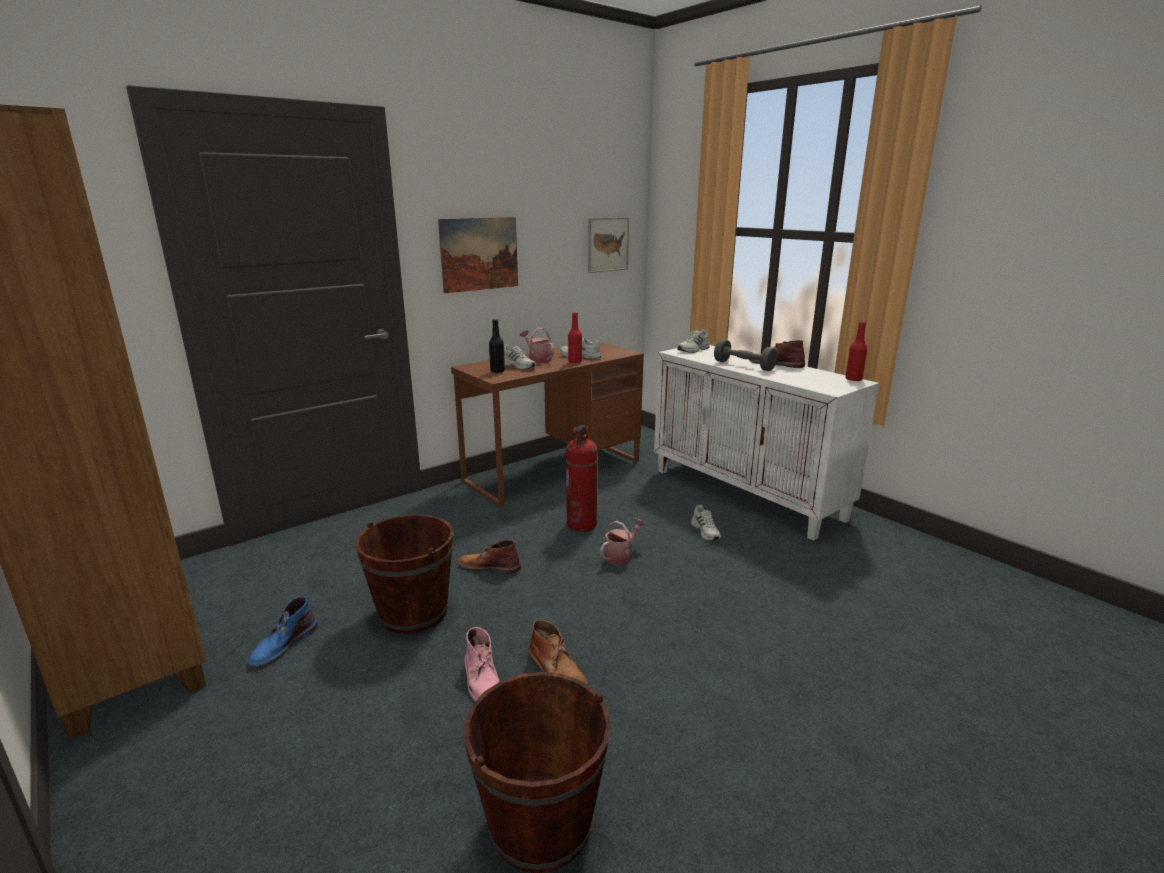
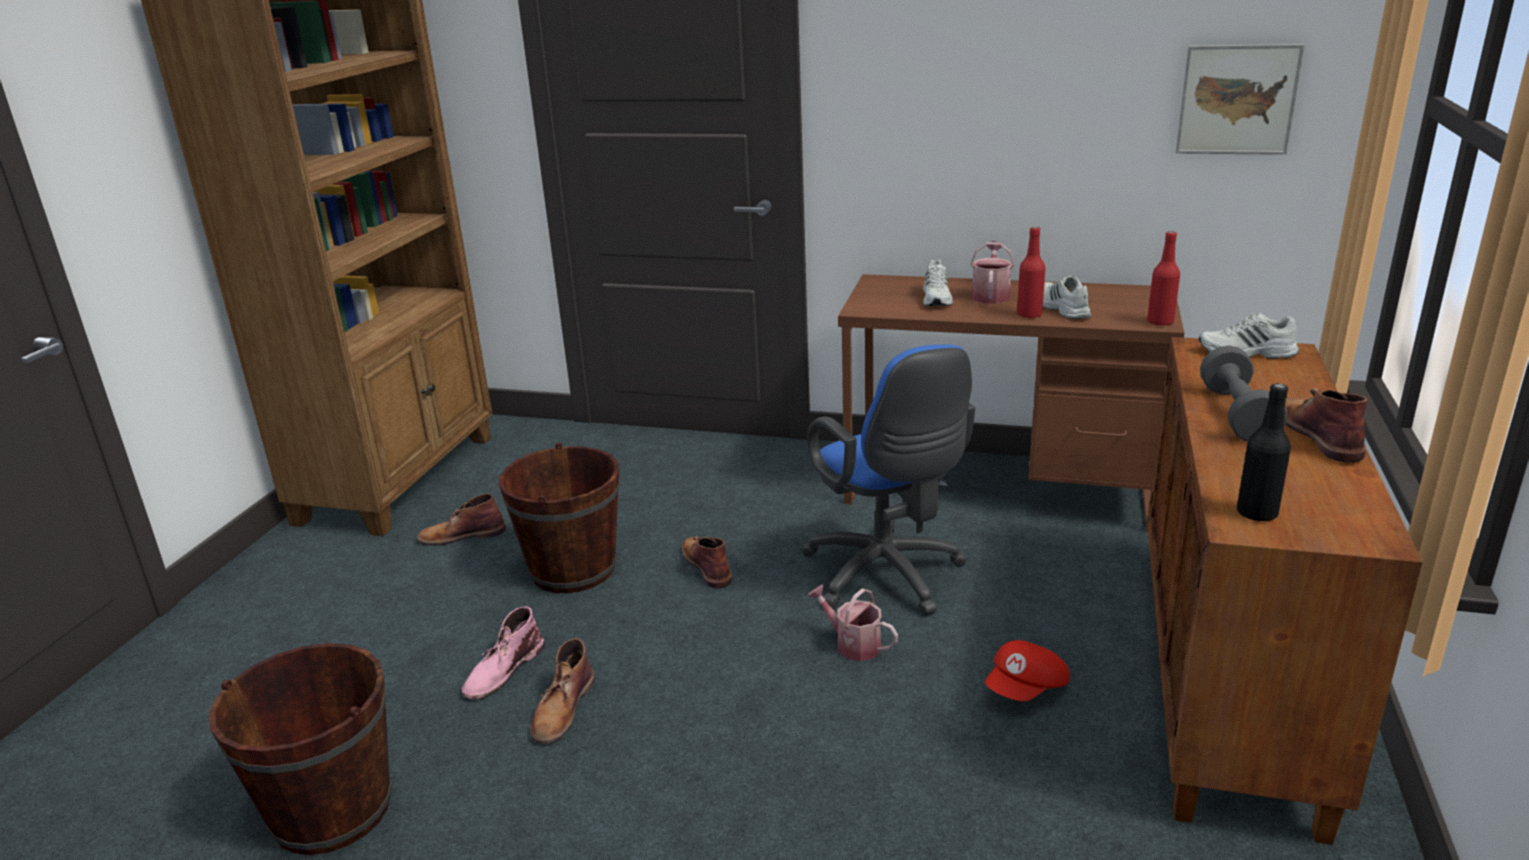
camera: 55 degrees right, 5 degrees up
(282, 645) = (461, 535): blue boot -> brown boot
(479, 254) = (936, 103): picture -> none
(497, 371) = (891, 298): black bottle -> black bottle (1256, 513)
(581, 524) = (887, 577): fire extinguisher -> blue office chair
(621, 555) = (853, 644): watering can -> watering can turned 150 degrees counterclockwise
(706, 531) = (1026, 689): white shoe -> red cap
(747, 494) = (1228, 682): white cabinet -> brown cabinet
(853, 379) = (1380, 529): red bottle -> red bottle (1160, 322)

